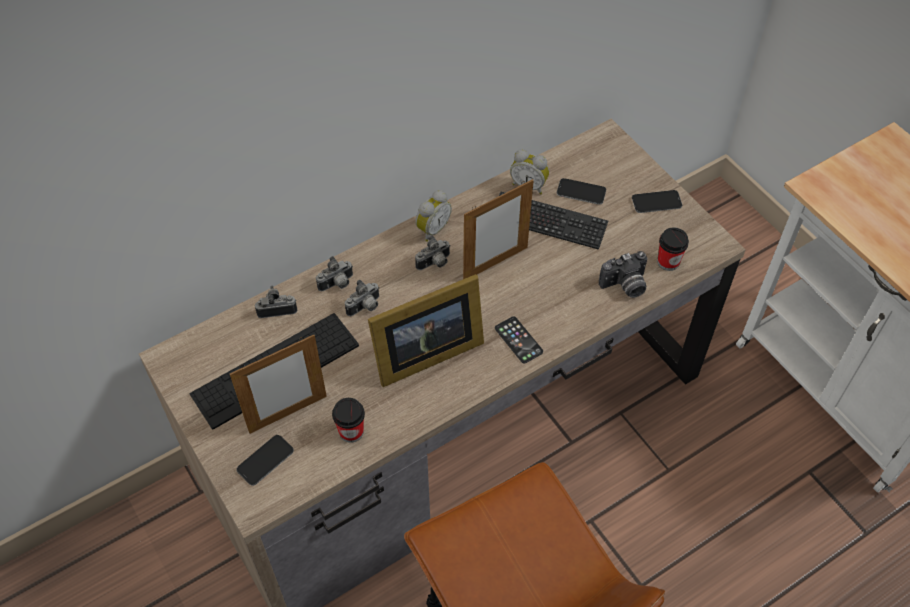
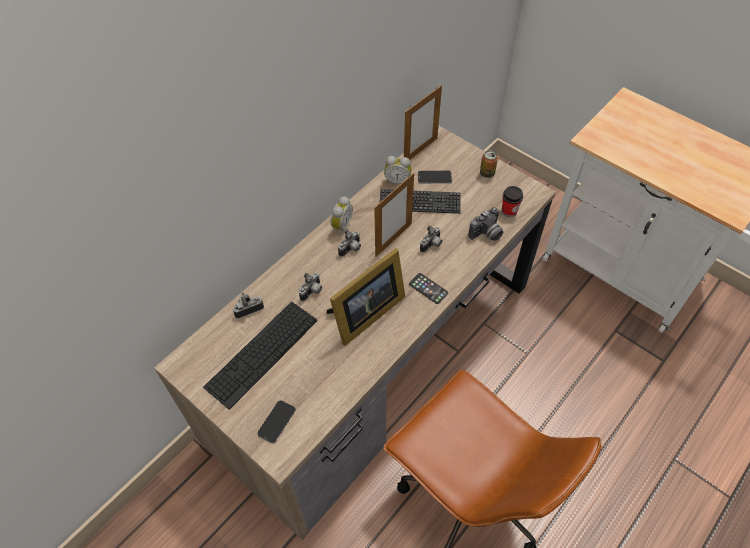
camera: 15 degrees left, 0 degrees up
(288, 414) = (282, 383): picture frame -> picture frame (420, 151)
(337, 284) = (286, 280): camera -> camera (432, 245)
(351, 431) = (333, 383): cup -> none
(656, 202) = (487, 173): phone -> can

